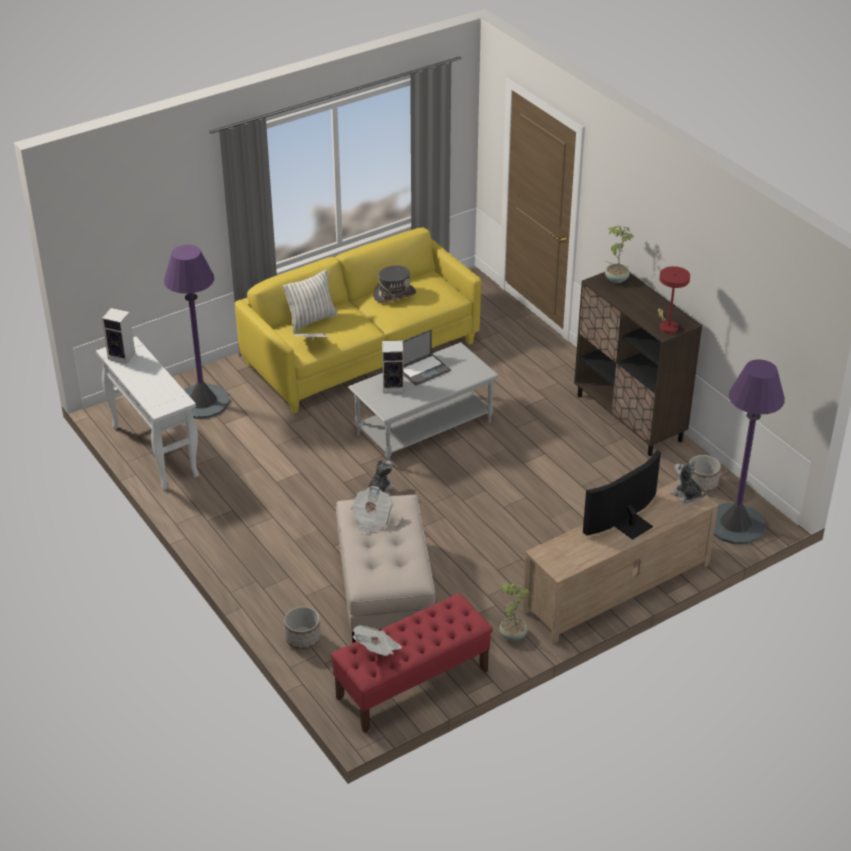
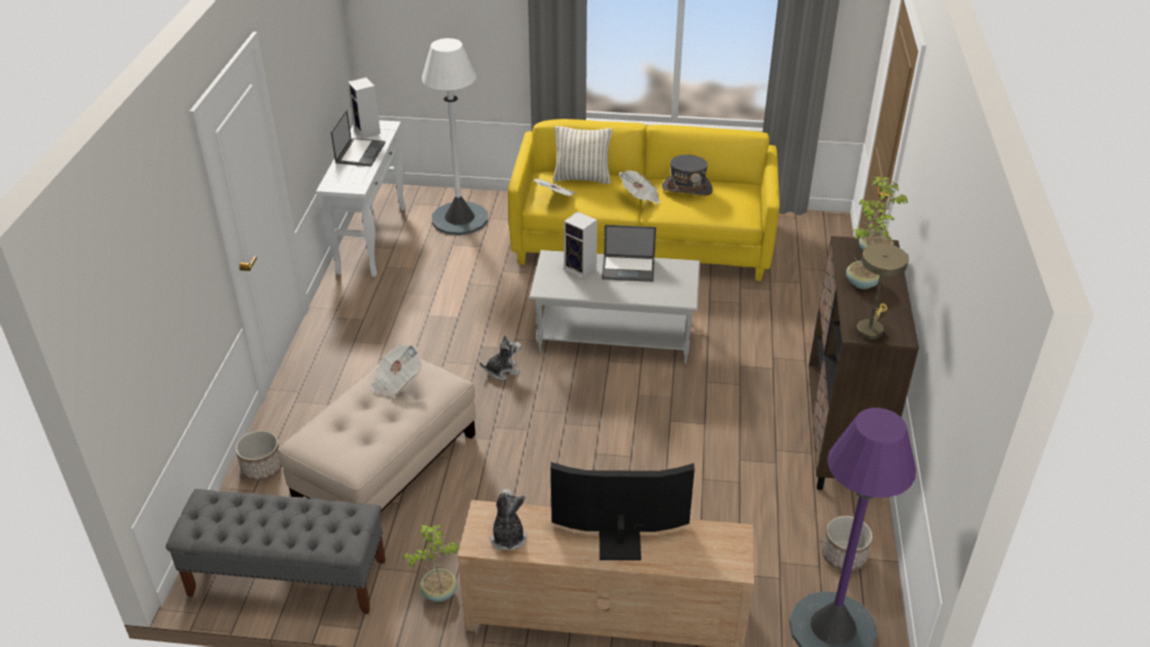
camera: 40 degrees right, 0 degrees up
(142, 374) = (360, 152): none -> laptop
(202, 402) = (459, 219): purple floor lamp -> white floor lamp
(377, 649) = (229, 512): newspaper -> newspaper (640, 197)
(412, 685) = (287, 578): red bench -> grey bench
(633, 302) = (863, 283): none -> potted plant
(667, 326) = (870, 328): red table lamp -> beige table lamp
(686, 495) = (728, 547): plush toy -> plush toy (508, 537)

